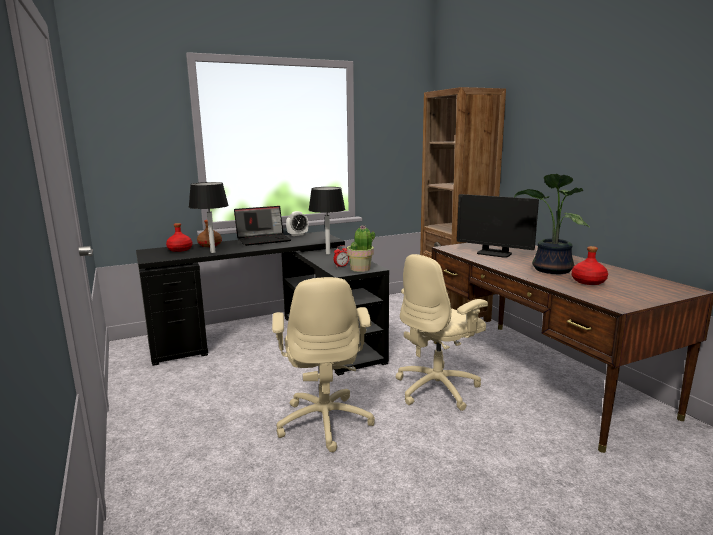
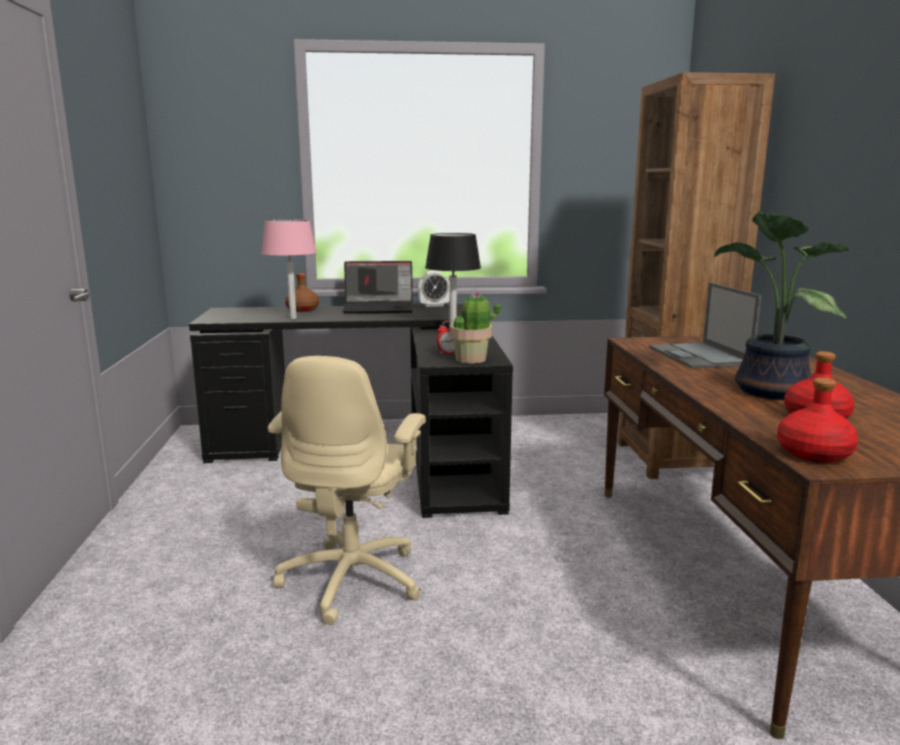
camera: 20 degrees right, 0 degrees up
(180, 249) = (259, 311): red bottle -> red bottle (813, 453)
(213, 252) = (293, 318): black table lamp -> pink table lamp
(438, 389) = (557, 566): beige office chair -> none
(494, 253) = (699, 356): monitor -> laptop

